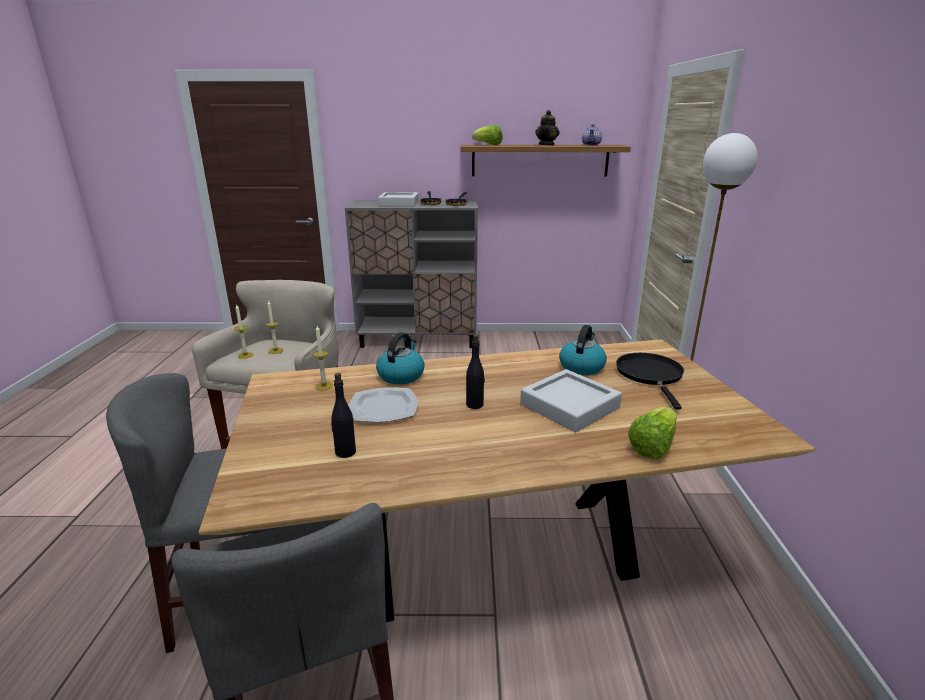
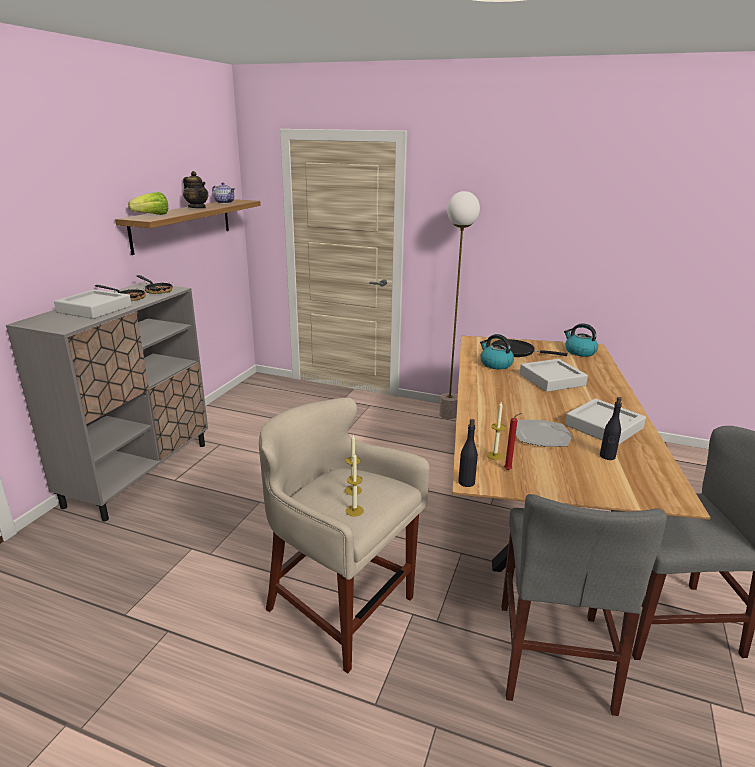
camera: 70 degrees left, 0 degrees up
(296, 395) = (509, 470): none -> red candle
(401, 375) = (485, 422): kettle -> kettle (579, 352)
(433, 449) = (603, 427): none -> grey tray
(475, 404) = (544, 405): black bottle -> black bottle (466, 482)
(652, 446) = (601, 372): lettuce -> none

